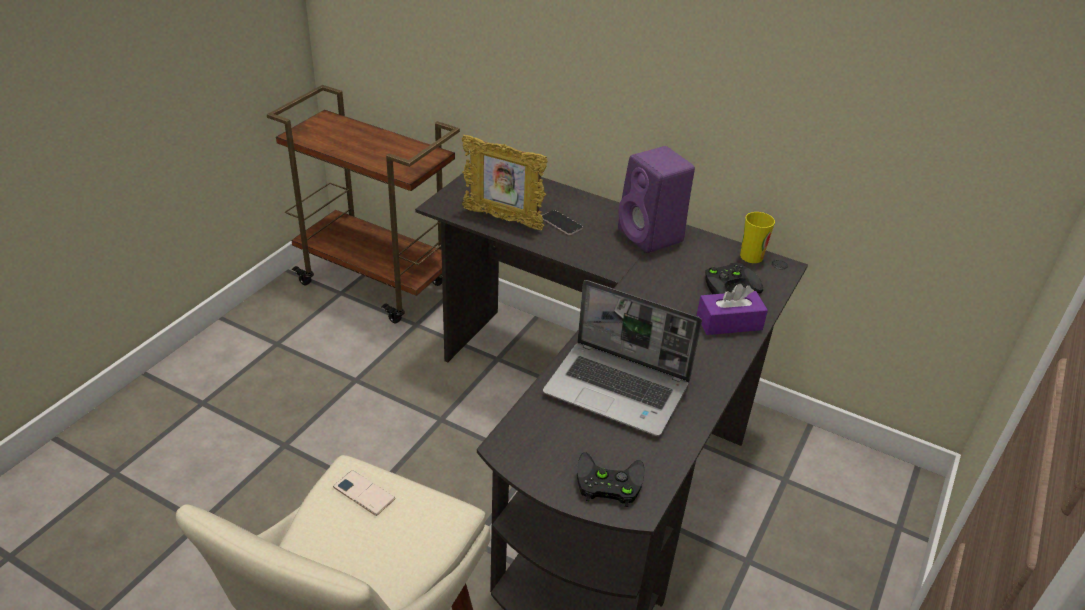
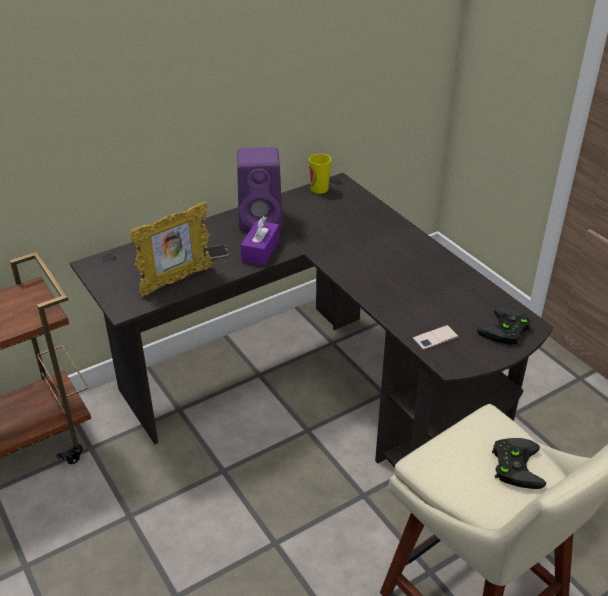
camera: 60 degrees left, 0 degrees up
(364, 493) = (448, 459): phone -> phone (435, 338)
(618, 389) = (420, 294): laptop -> none
(729, 322) = (381, 225): purple tissue box -> purple tissue box (260, 251)
(731, 283) = (341, 208): black game controller -> black game controller (514, 464)

